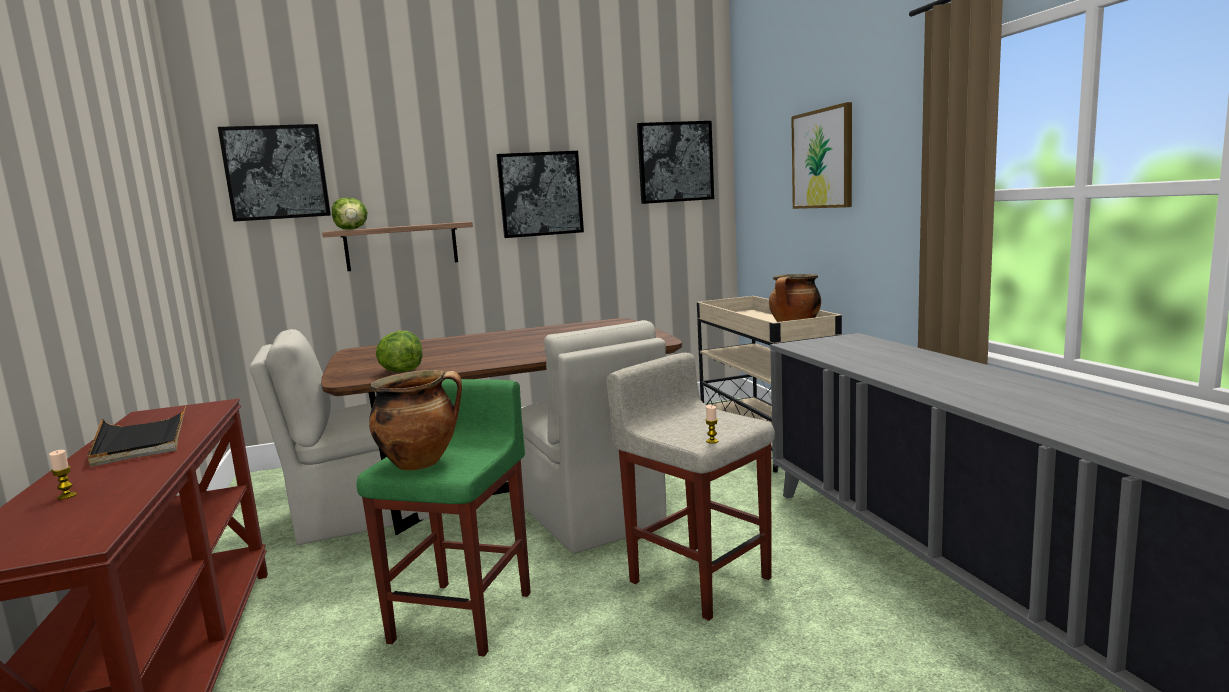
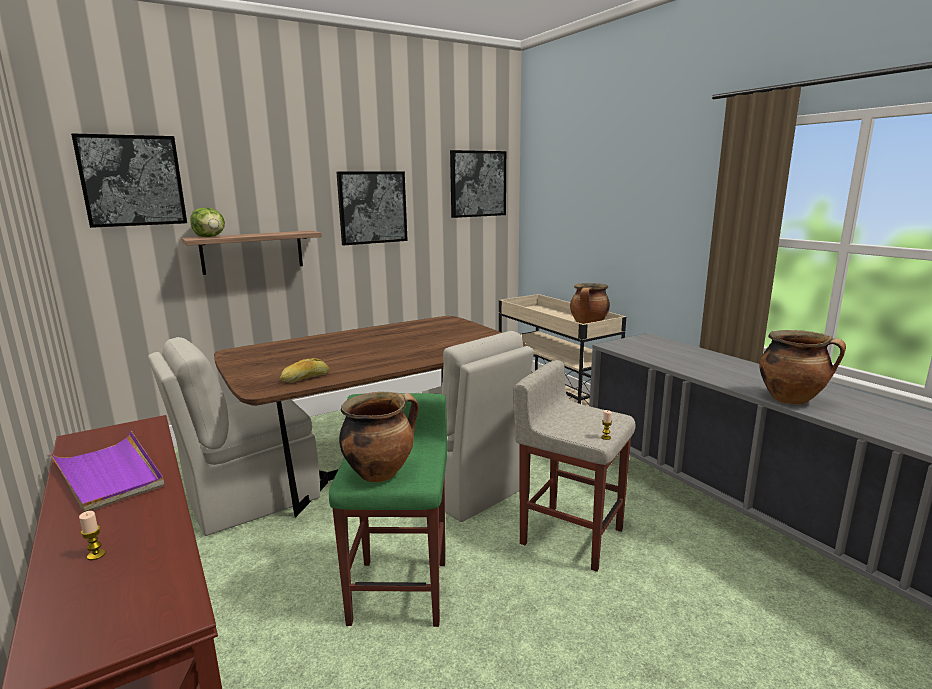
camera: 15 degrees left, 5 degrees up
(141, 440) = (109, 474): black tray -> purple tray
(401, 371) = (305, 378): lettuce -> bread
(822, 159) = (611, 194): picture -> none
(980, 399) = (792, 399): none -> cooking pot

